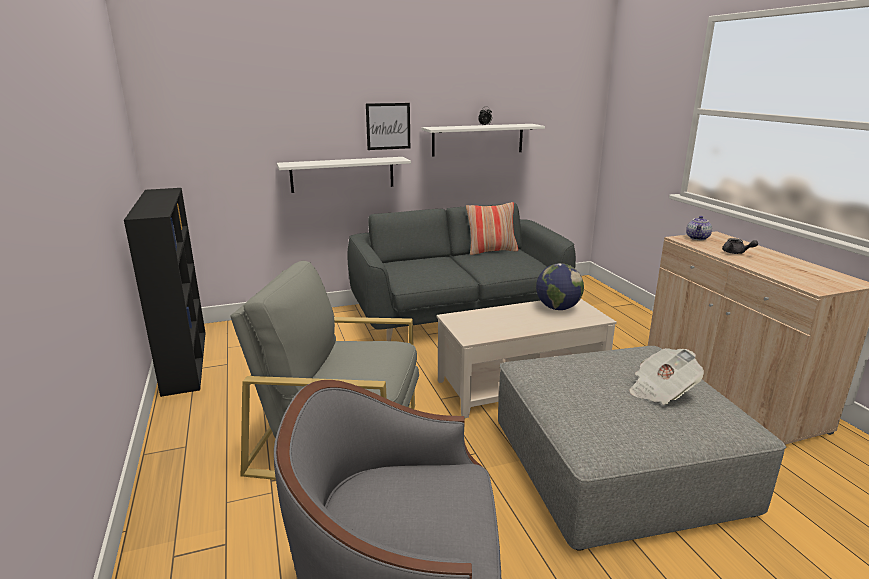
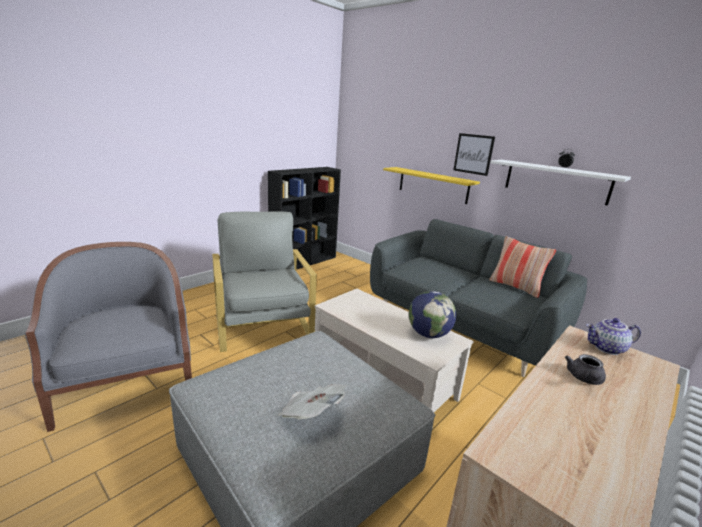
camera: 60 degrees right, 0 degrees up
(342, 174) = (433, 185): white shelf -> yellow shelf

